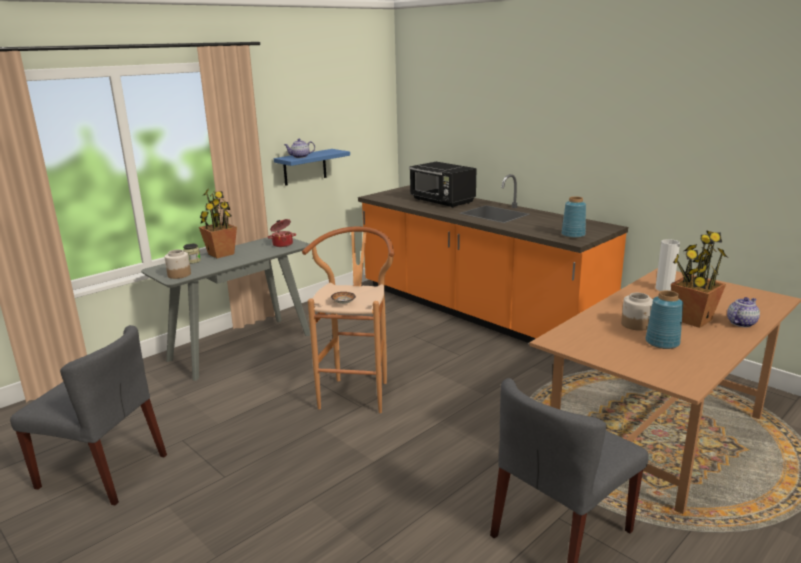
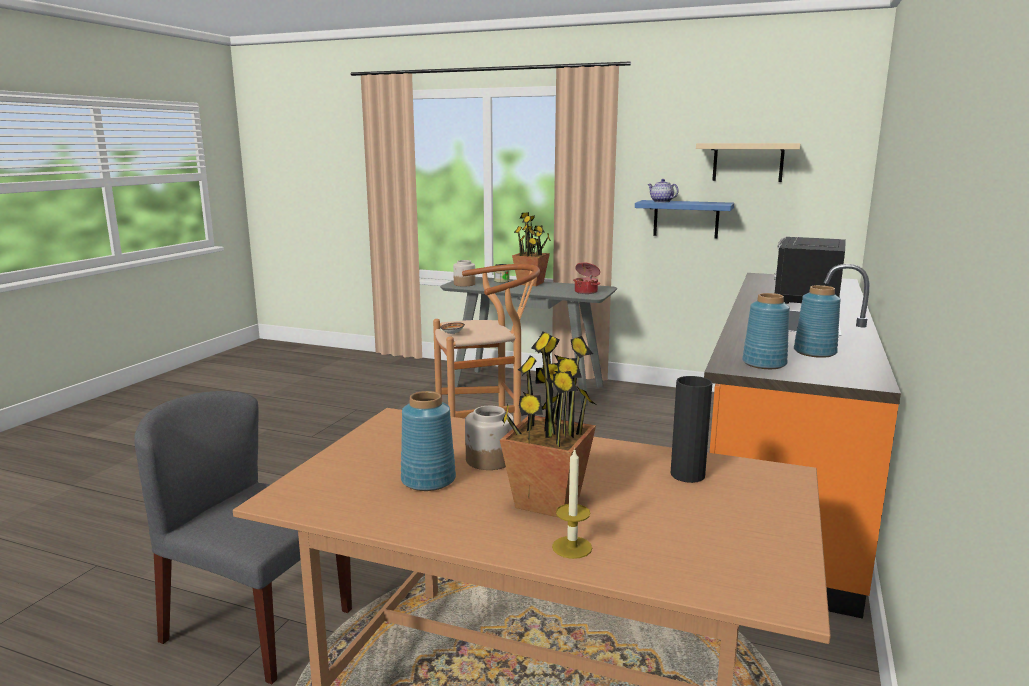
camera: 65 degrees right, 5 degrees down
(103, 471) = (304, 399): grey chair -> none
(336, 117) = (748, 162): none -> beige shelf
(558, 224) = (814, 352): none -> blue vase
(664, 289) = (687, 475): white vase -> black vase
(741, 323) = (572, 547): teapot -> candle

